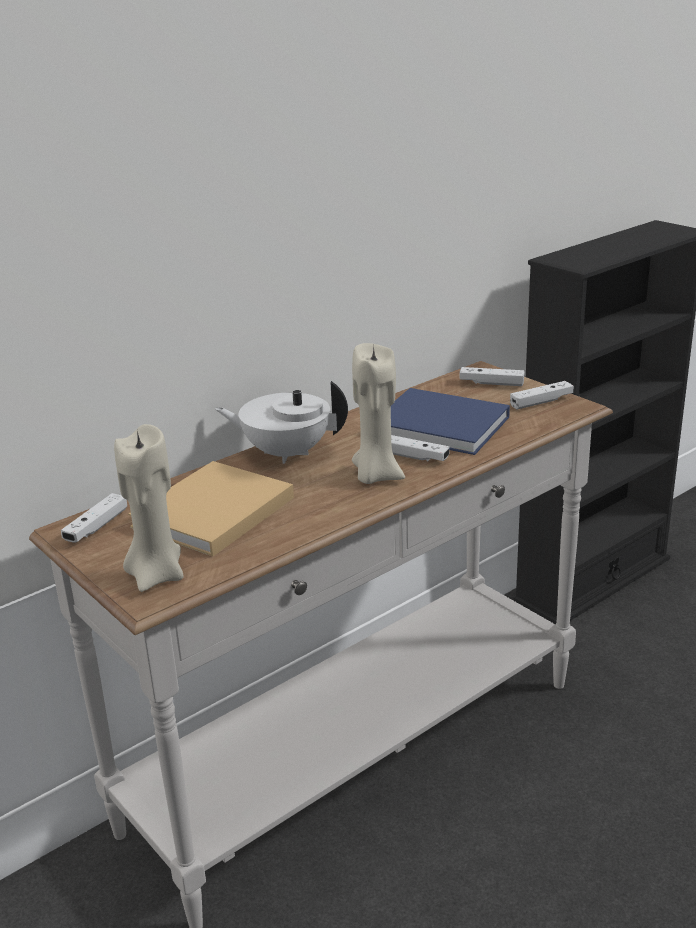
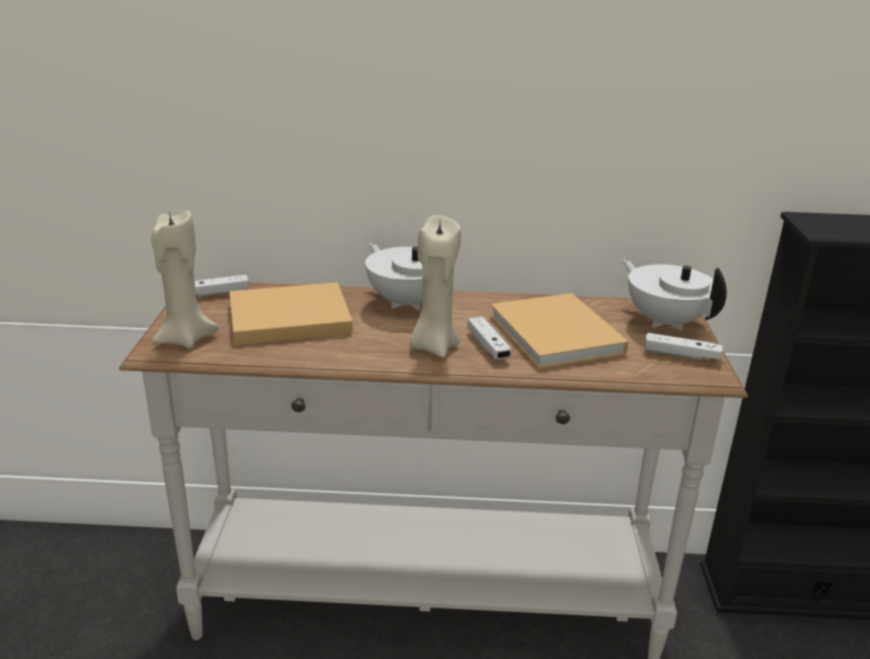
camera: 40 degrees right, 0 degrees up
(444, 426) = (557, 336): blue book -> beige book
(491, 383) = (665, 321): white game controller -> white teapot

